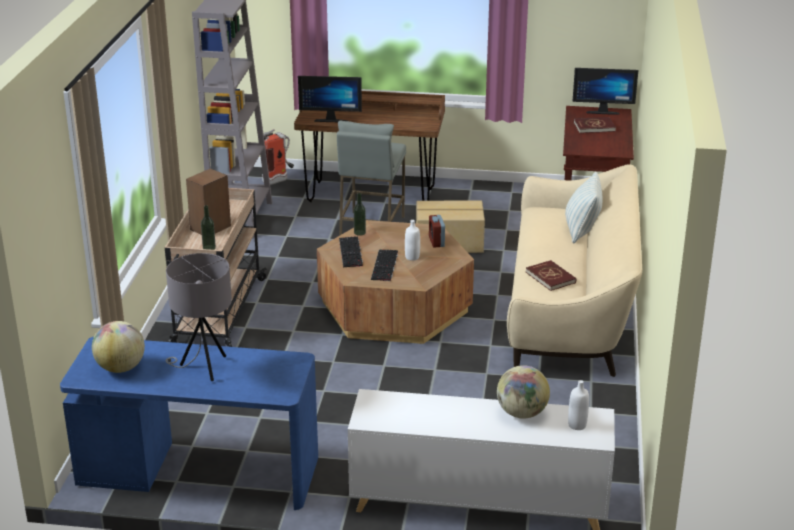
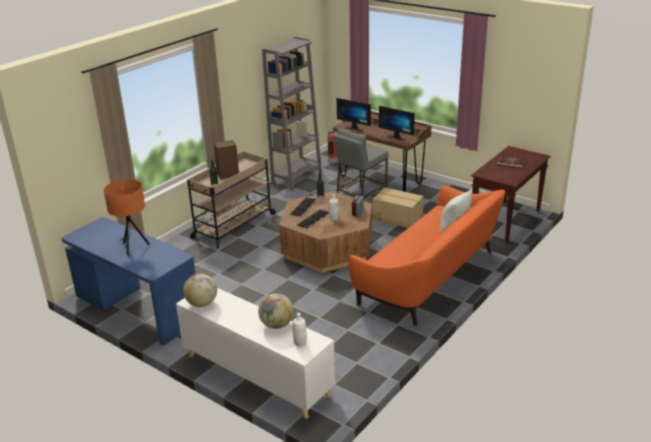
camera: 30 degrees right, 0 degrees up
(120, 368) = (96, 236): globe -> globe (202, 303)
(203, 367) = (132, 247): grey table lamp -> orange table lamp
(550, 277) = (401, 250): red book -> none
(570, 310) = (430, 277): beige sofa -> orange sofa
(602, 111) = (528, 153): monitor -> monitor (397, 137)

